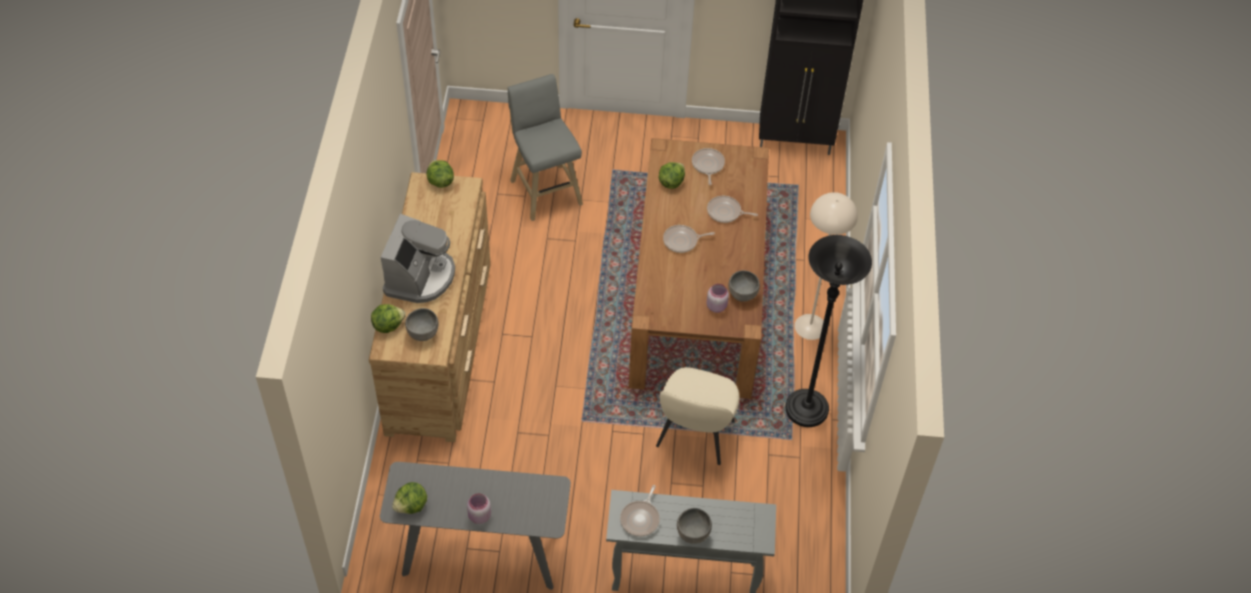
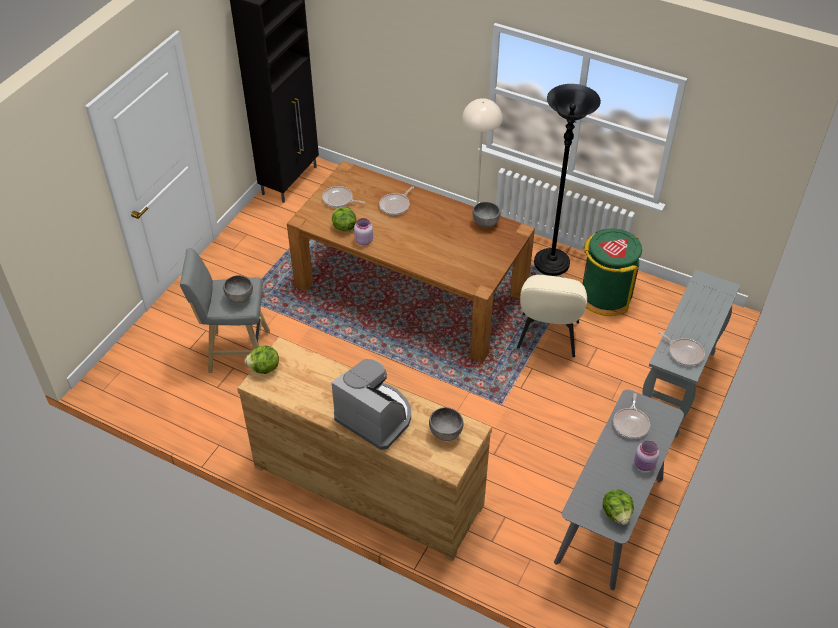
camera: 65 degrees left, 5 degrees down
(388, 325) = (422, 458): lettuce -> none
(682, 241) = (411, 240): frying pan -> frying pan (631, 423)
(693, 534) = (708, 326): grey bowl -> grey bowl (240, 298)
(694, 436) = (547, 337): beige chair -> beige chair turned 60 degrees clockwise
(716, 306) = (489, 241): pink jar -> pink jar (363, 240)
(786, 474) = (605, 295): none -> green trash can

